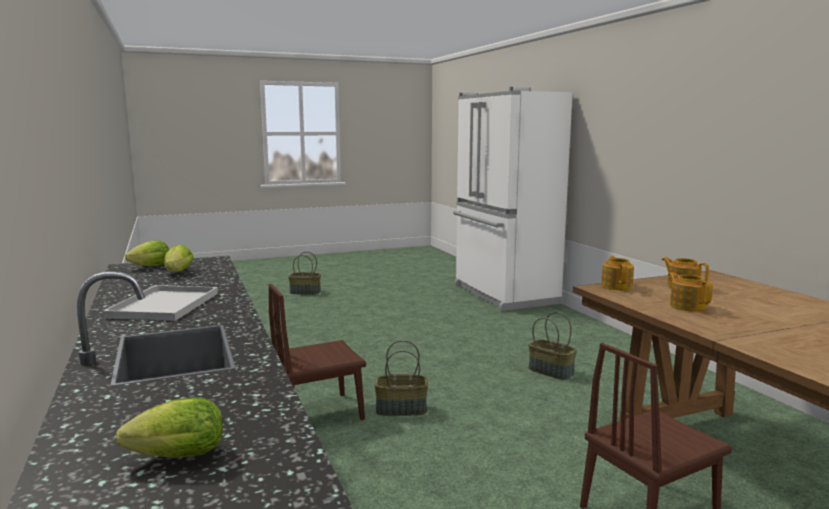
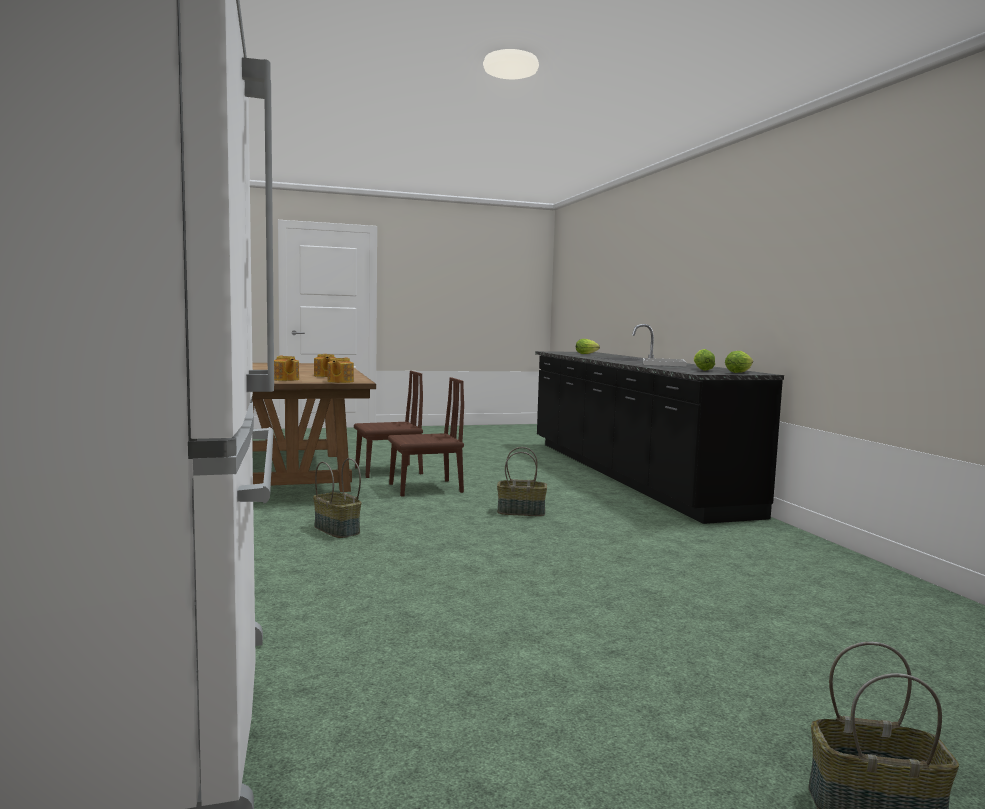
camera: 175 degrees left, 5 degrees down
(318, 413) = (598, 514): brown chair -> brown chair (425, 488)

